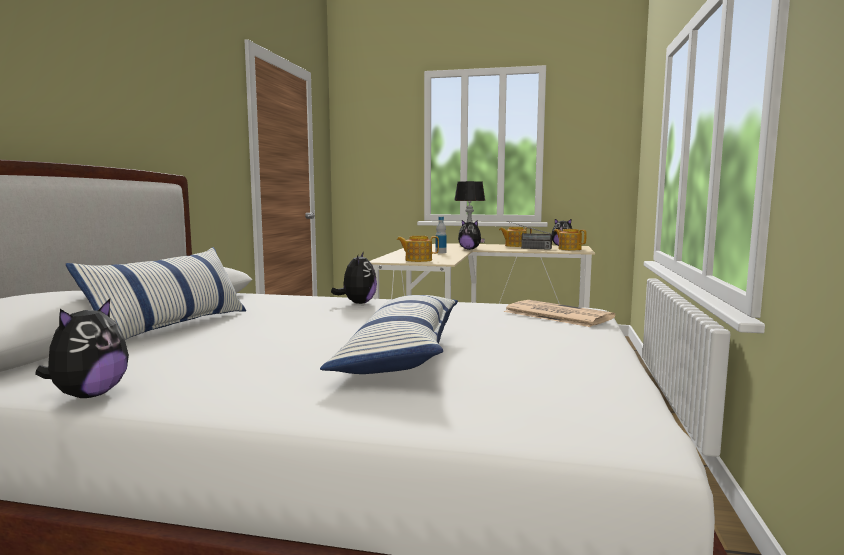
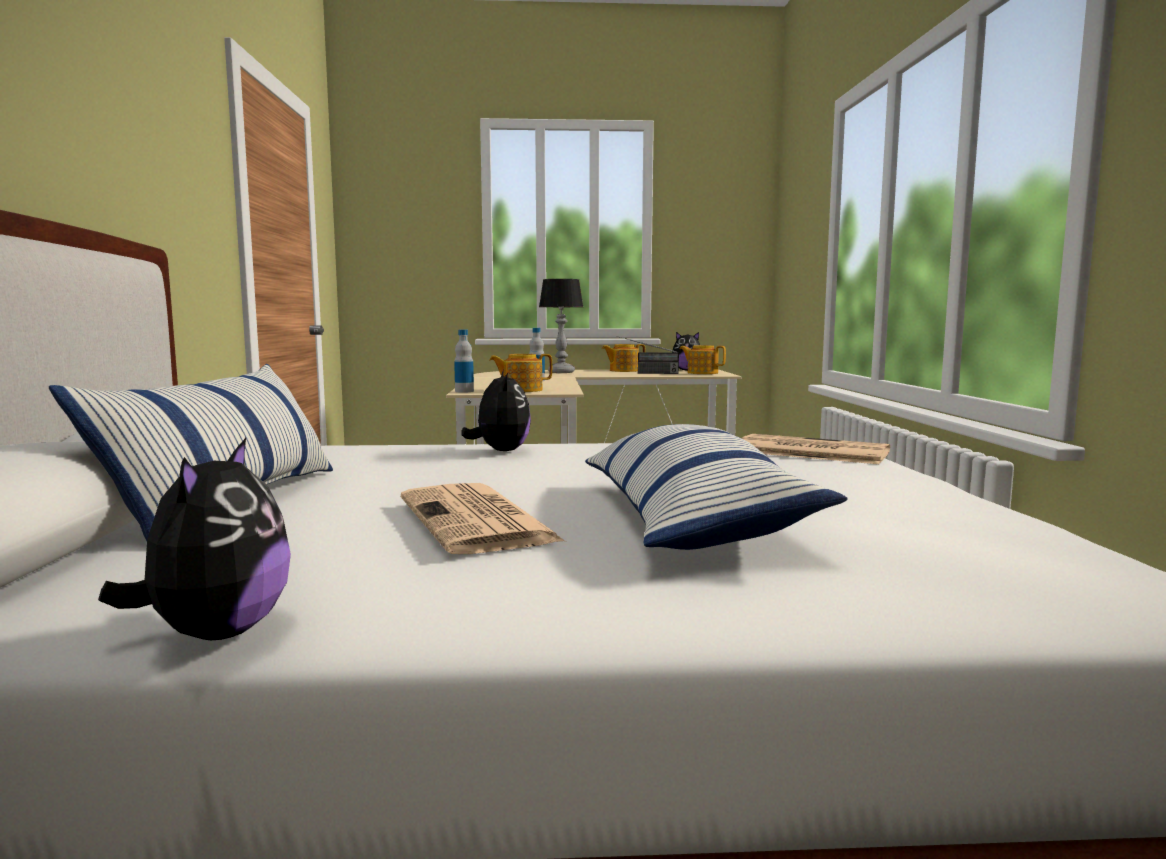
camera: 15 degrees left, 0 degrees up
(280, 347) = (478, 520): none -> newspaper
(380, 260) = (464, 391): none -> bottle
(470, 249) = (570, 376): plush toy -> none

